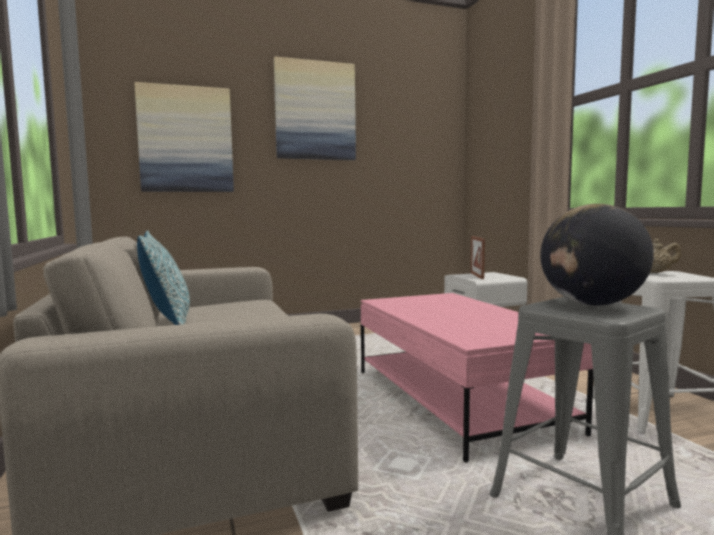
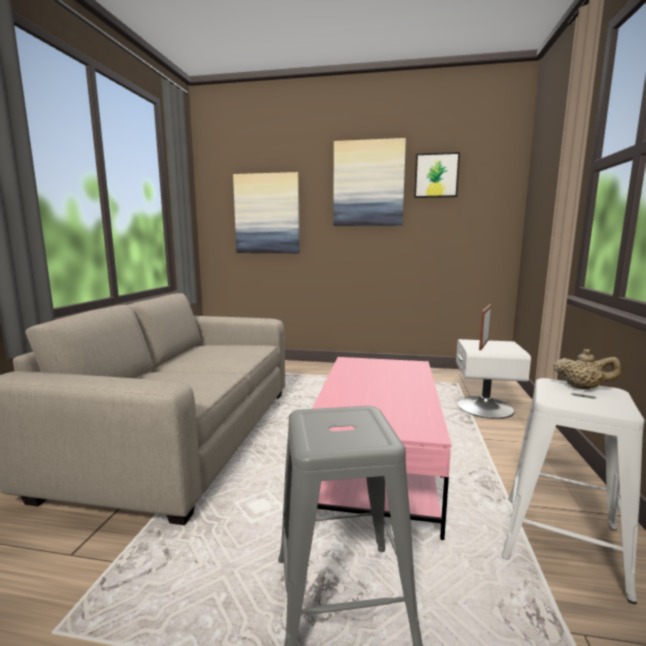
camera: 30 degrees right, 5 degrees up
(167, 324) = (177, 359): pillow -> none
(385, 108) = (436, 175): none -> picture
(592, 304) = (353, 424): globe -> none

